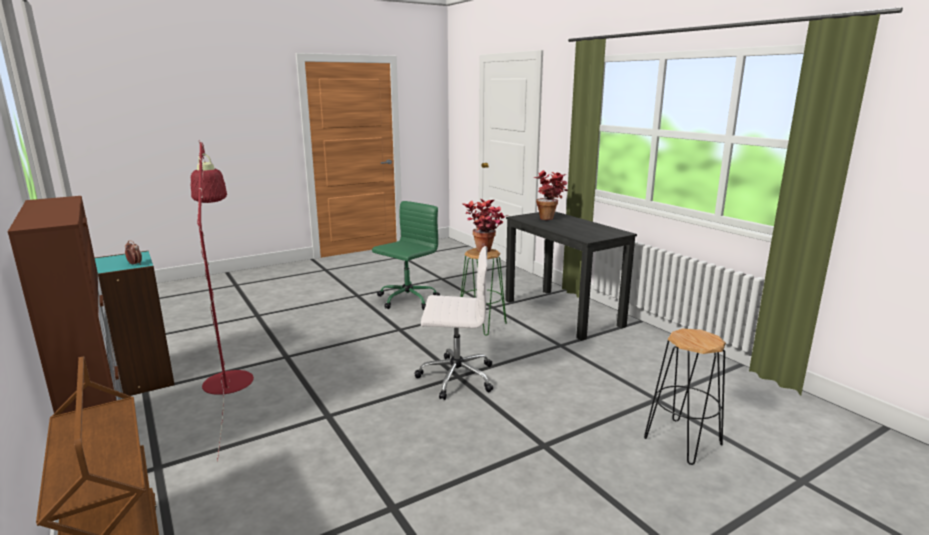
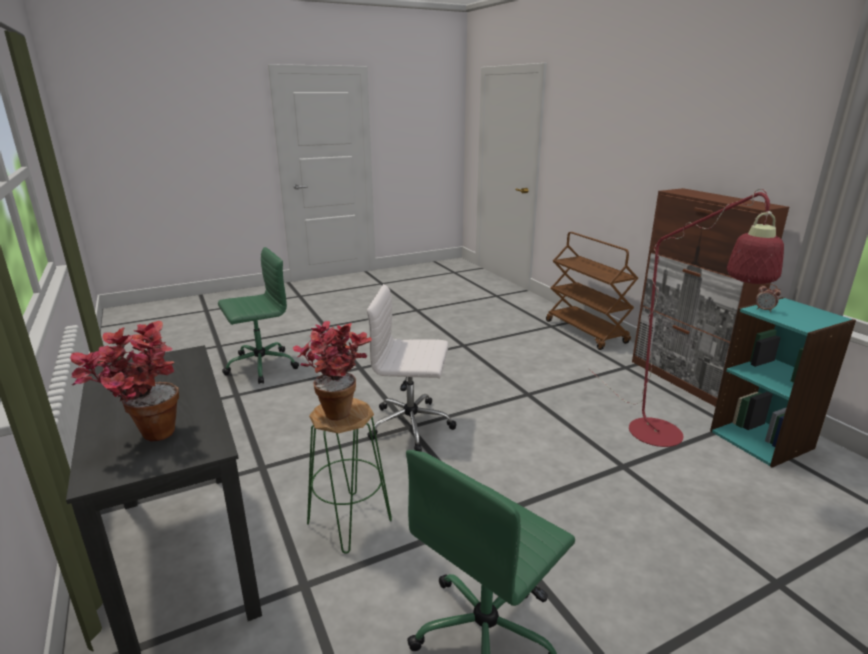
camera: 175 degrees left, 5 degrees up
(682, 441) = (260, 366): black stool -> green office chair

